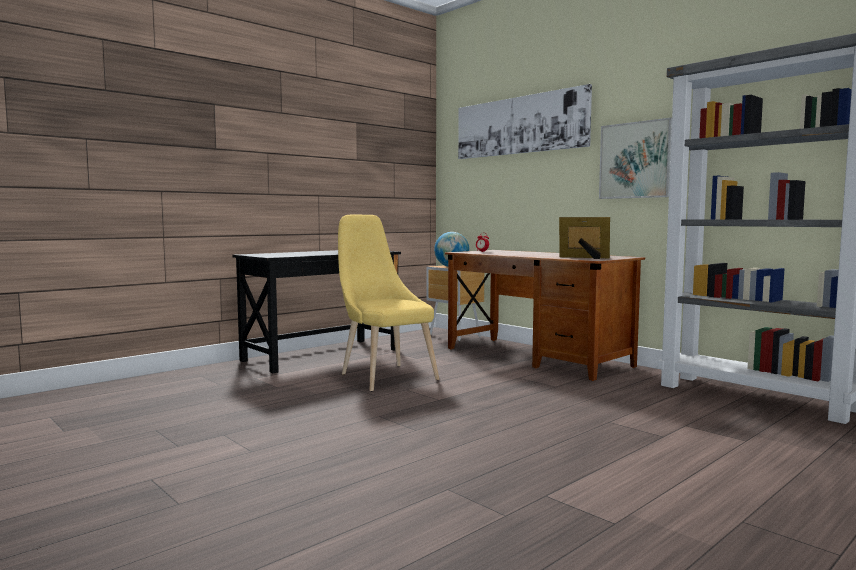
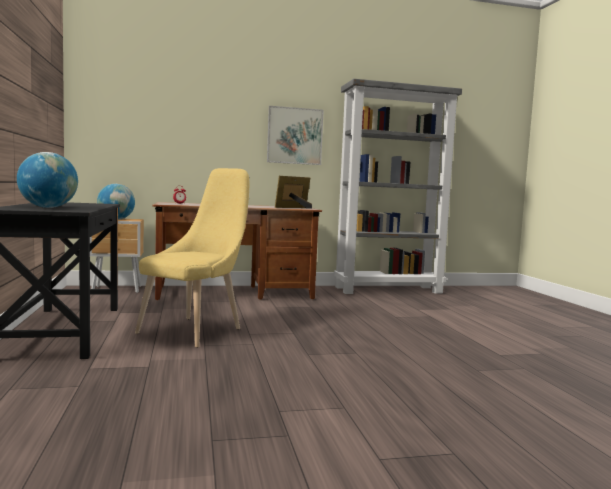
camera: 60 degrees left, 0 degrees up
(287, 254) = (48, 207): none -> globe
(384, 376) = (195, 330): yellow chair -> yellow chair turned 120 degrees clockwise
(519, 125) = (184, 89): picture -> none

